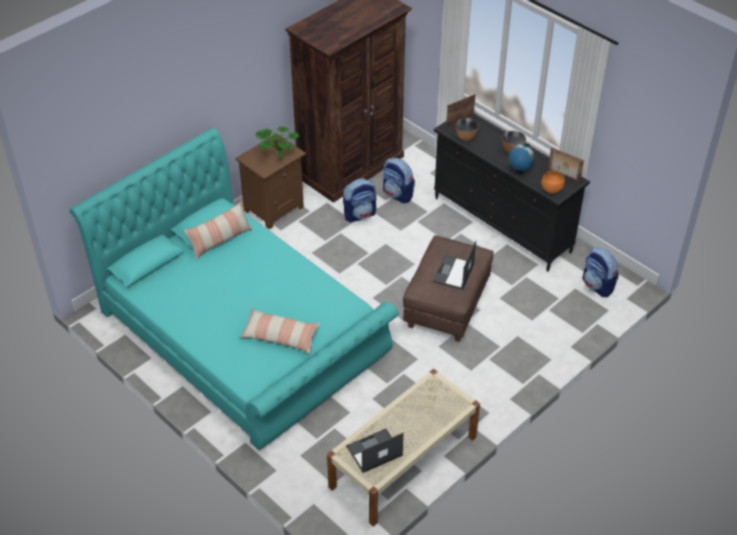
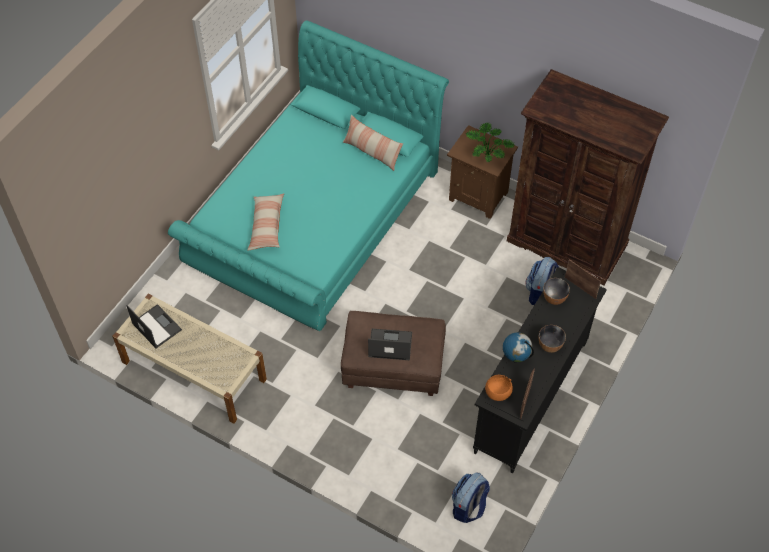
camera: 75 degrees right, 10 degrees up
(360, 214) = (497, 267): backpack -> none

